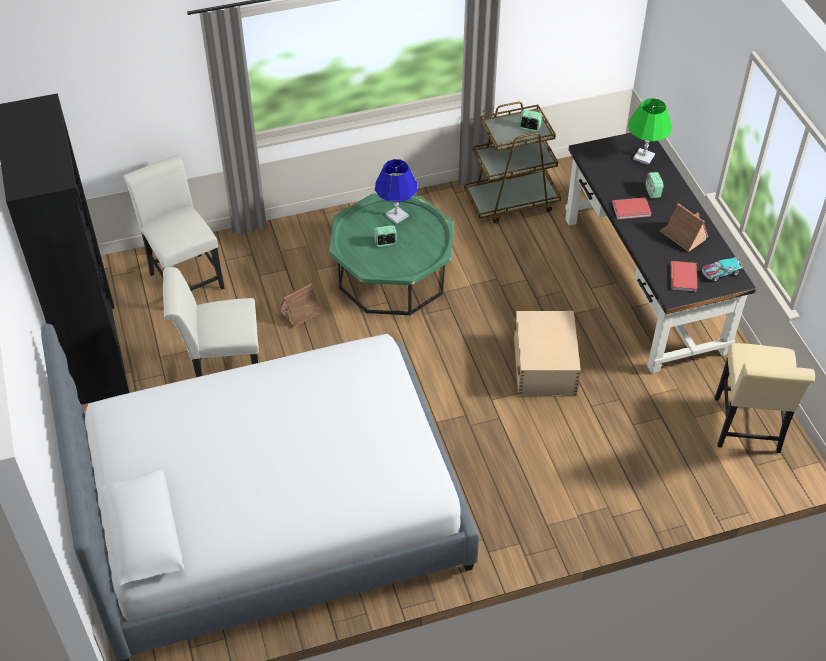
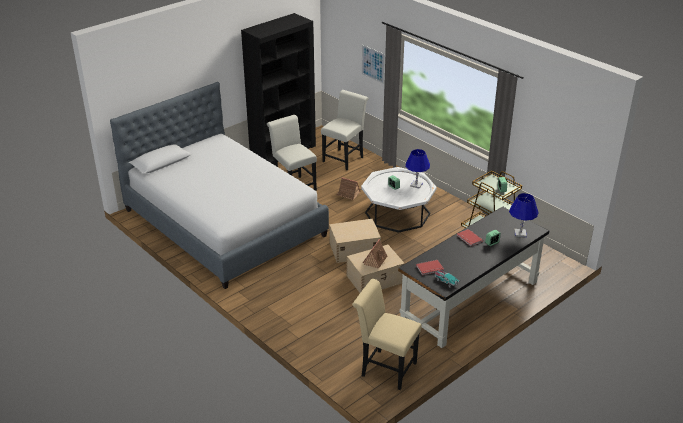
camera: 65 degrees right, 15 degrees down
(162, 96) = (373, 64): none -> picture
(392, 275) = (397, 213): green coffee table -> white coffee table
(457, 363) = (354, 249): none -> beige storage box
(644, 157) = (520, 233): green table lamp -> blue table lamp
(683, 236) = (464, 261): toy house -> toy house (375, 260)
(747, 430) = (385, 368): beige chair -> beige chair turned 45 degrees clockwise

